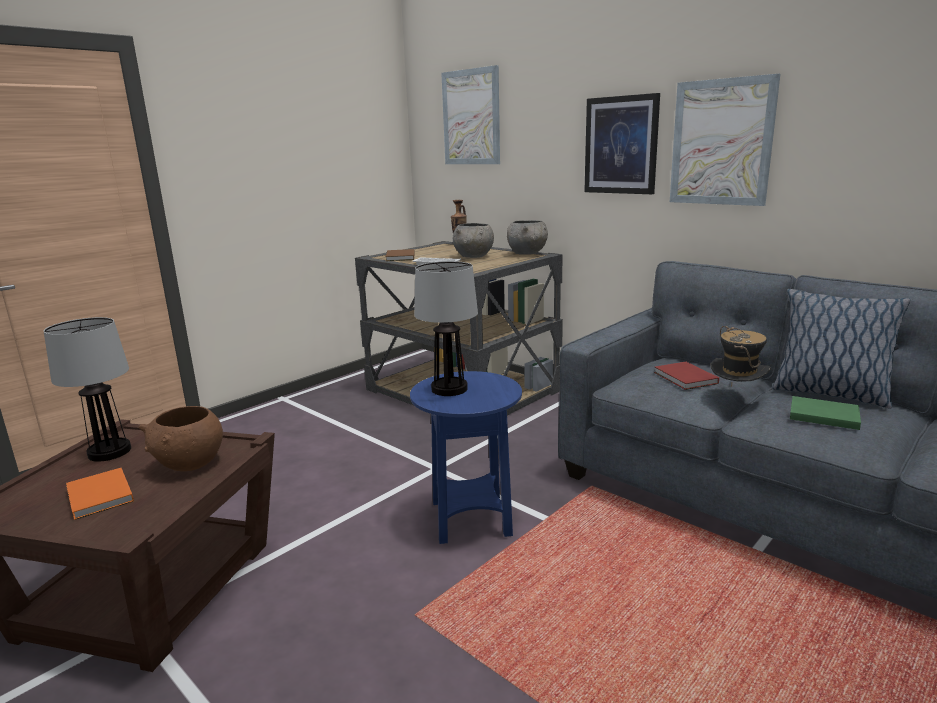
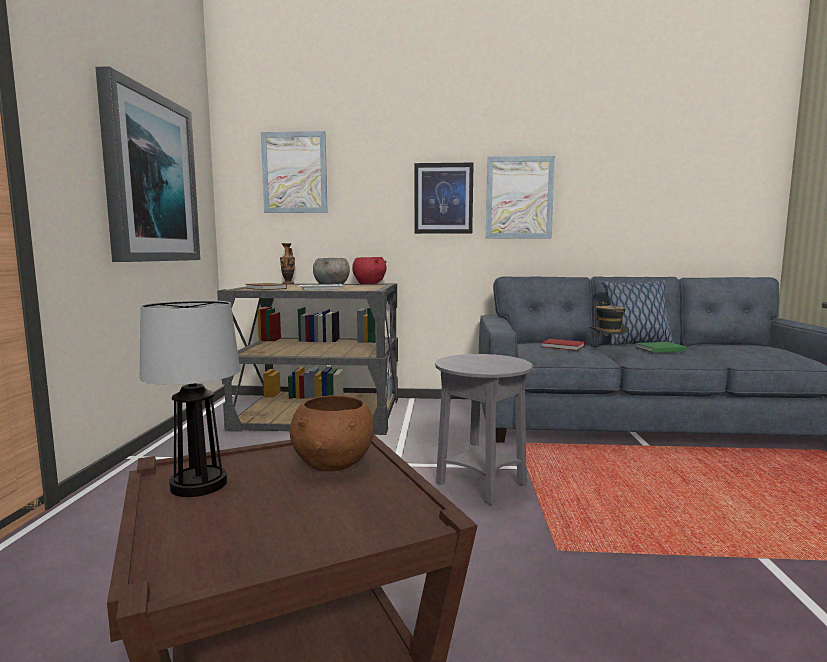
camera: 40 degrees left, 10 degrees down
(99, 497) = (300, 514): orange book -> none
(307, 148) = (150, 178): none -> picture
(449, 389) = (472, 364): table lamp -> none
(470, 519) = (480, 484): blue side table -> grey side table
(527, 253) = (369, 284): grey bowl -> red bowl

